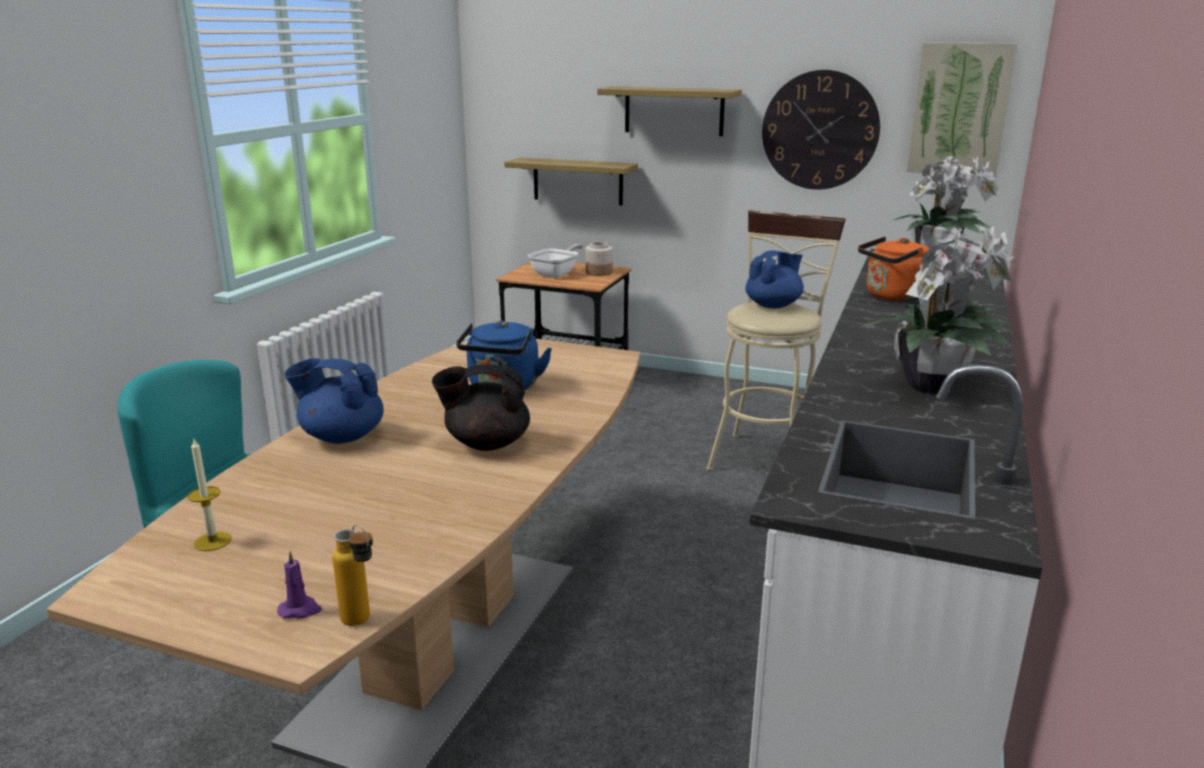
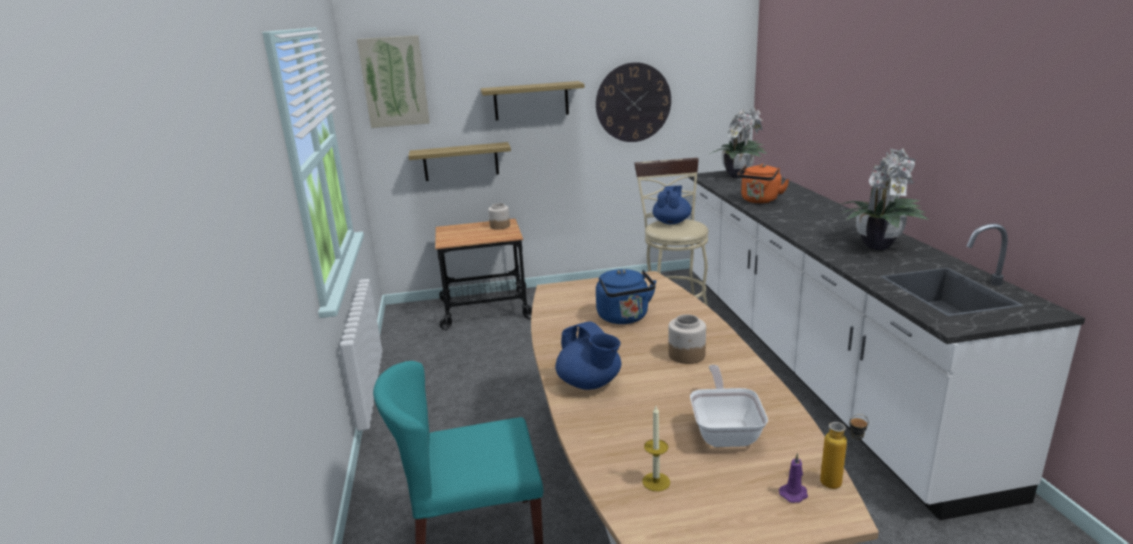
camera: 30 degrees left, 0 degrees up
(341, 436) = (590, 383): blue teapot -> blue teapot turned 105 degrees counterclockwise
(486, 443) = (686, 355): black teapot -> jar
(557, 273) = (472, 233): frying pan -> frying pan (725, 431)
(959, 109) = (715, 79): picture -> picture (394, 82)

